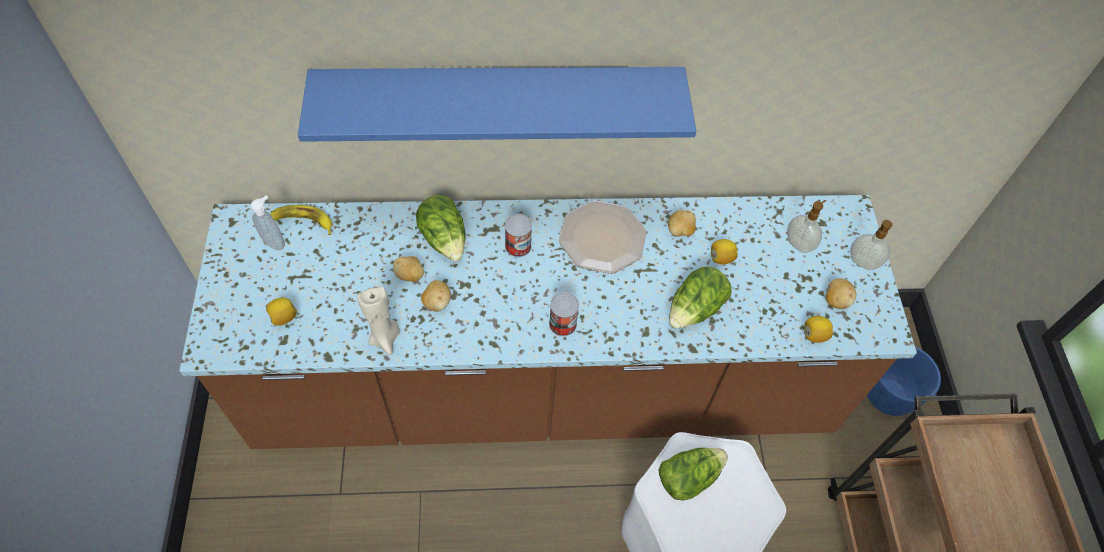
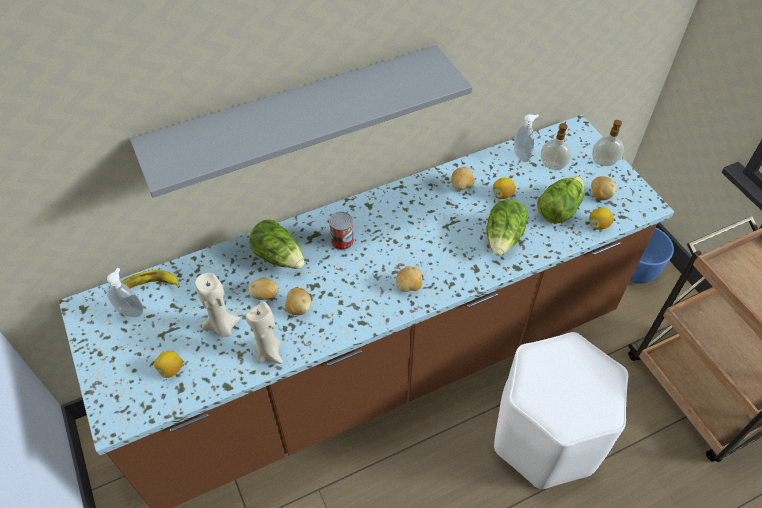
camera: 20 degrees left, 5 degrees down
(353, 293) = (222, 327): none -> beige candle
(499, 97) = (296, 116): blue shelf -> grey shelf
(562, 324) = (409, 286): can -> potato
(602, 237) = (405, 211): plate -> none
(688, 477) = (545, 375): lettuce -> lettuce (558, 208)
(769, 220) = (522, 155): none -> soap dispenser

